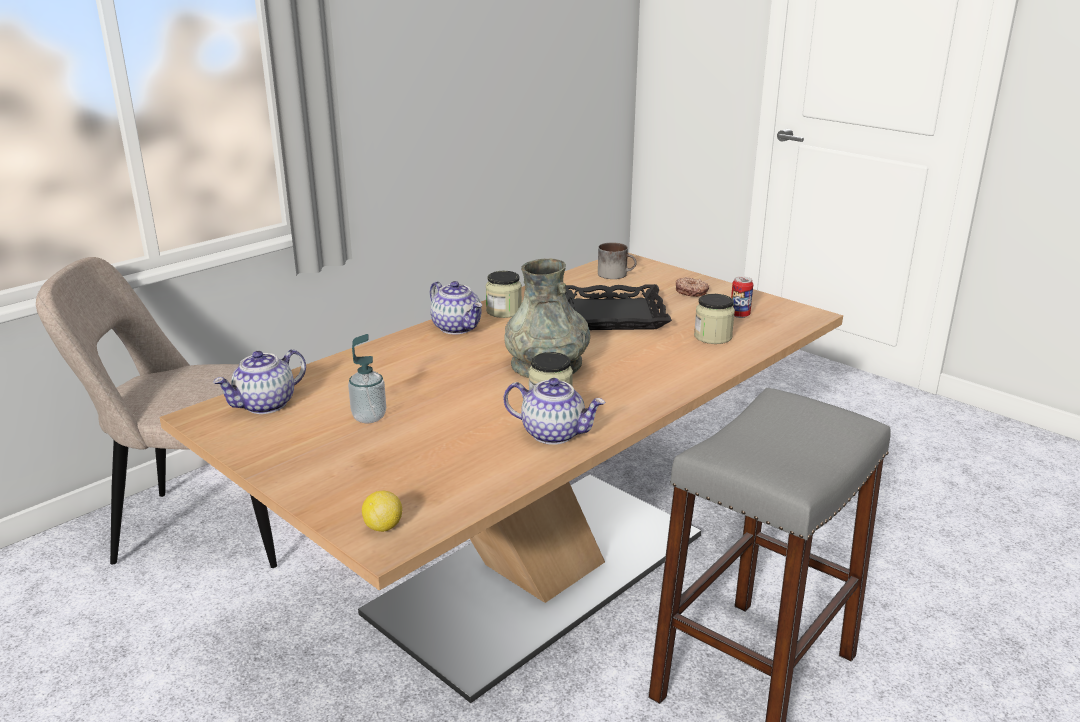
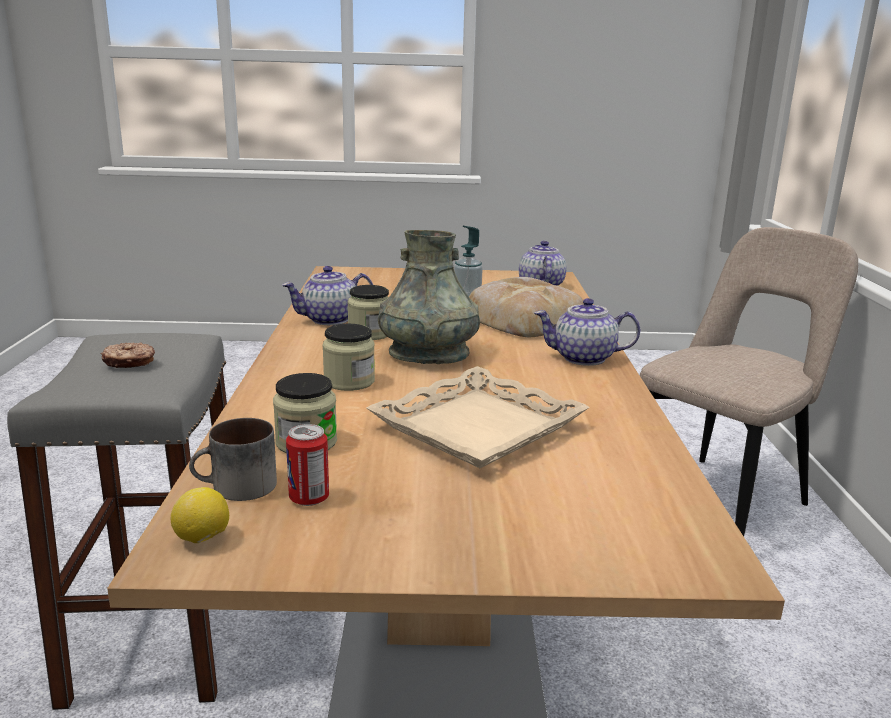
camera: 135 degrees right, 5 degrees down
(383, 526) = (347, 273): lemon -> lemon (203, 539)
(398, 371) = (524, 318): none -> bread
(504, 311) = (594, 388): jar -> jar (349, 381)
(613, 315) = (479, 428): black tray -> beige tray
(616, 274) = (631, 510): mug -> mug (237, 488)
(691, 291) = (452, 521): donut -> donut (129, 362)

